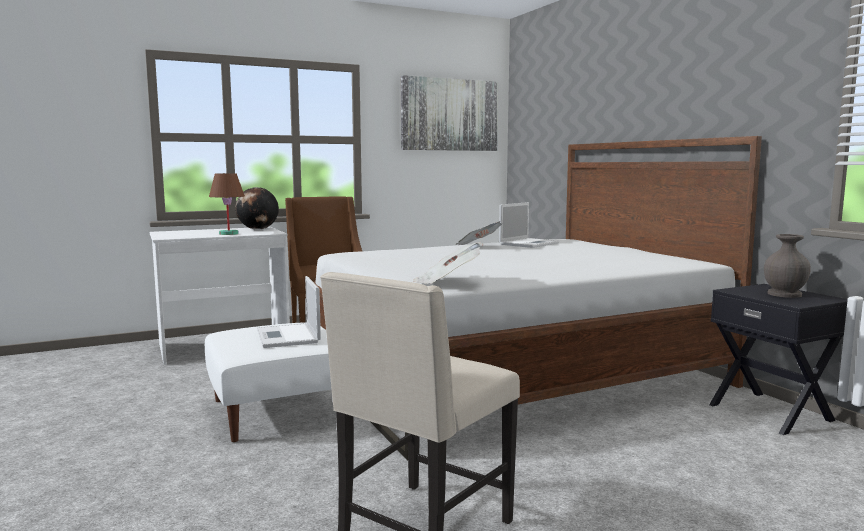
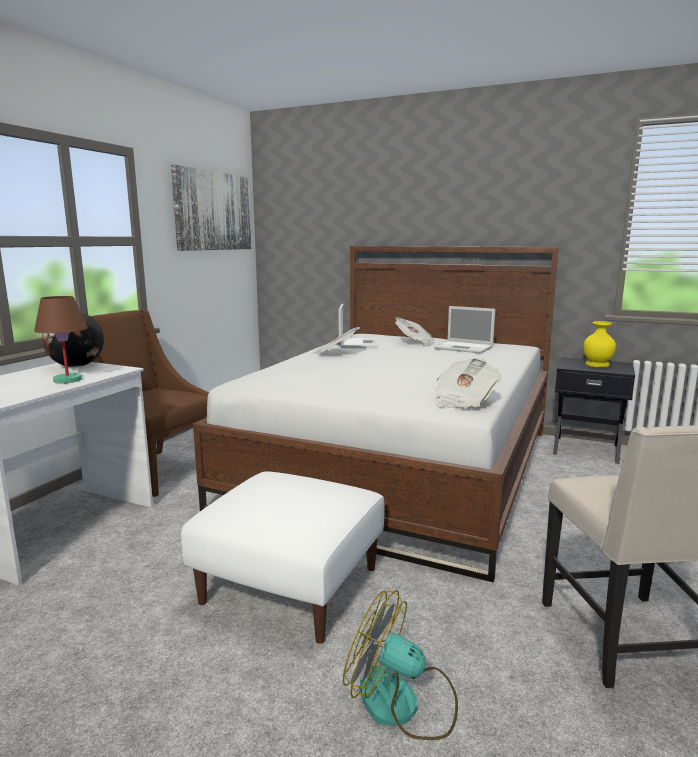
camera: 40 degrees left, 5 degrees up
(210, 484) = (402, 703): none -> fan
(288, 337) = (304, 497): laptop -> laptop (465, 348)
(588, 248) = (415, 343): none -> newspaper
(784, 294) = (597, 364): grey vase -> yellow vase

